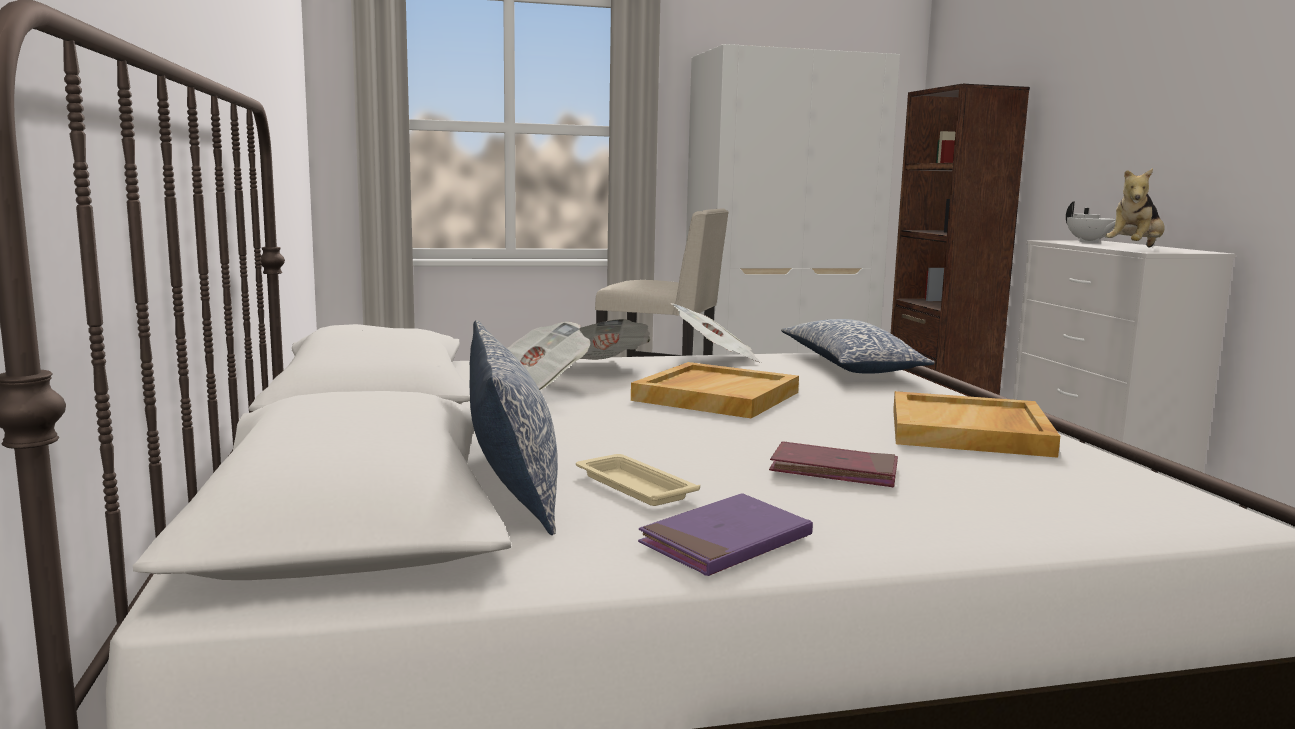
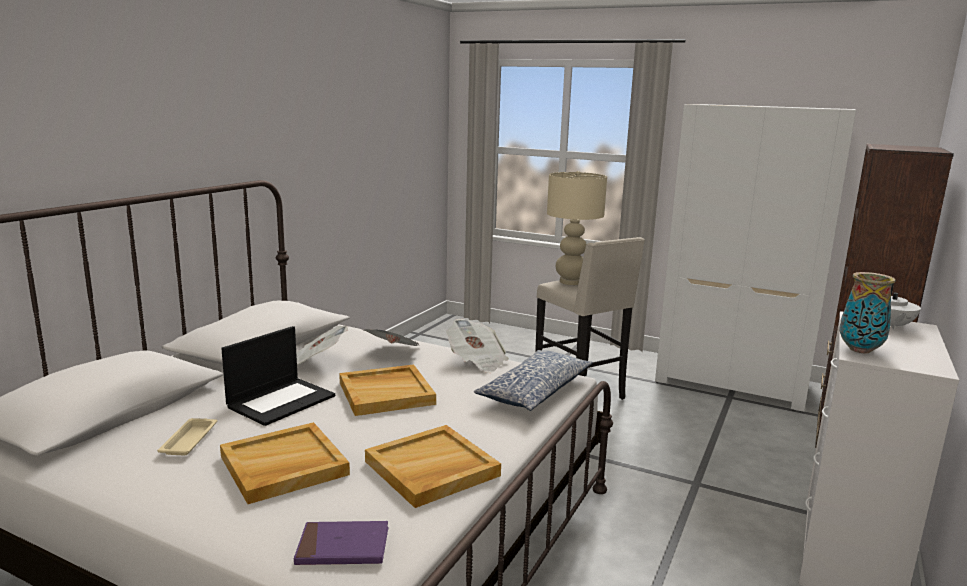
camera: 40 degrees right, 5 degrees up
(512, 479) = (167, 417): pillow -> none
(617, 428) = (281, 401): none -> laptop
(636, 282) = (570, 282): none -> beige table lamp
(726, 542) = (135, 485): purple book -> purple book (343, 547)
(834, 471) = (283, 466): red book -> beige tray
(1135, 249) = (860, 350): plush toy -> vase

